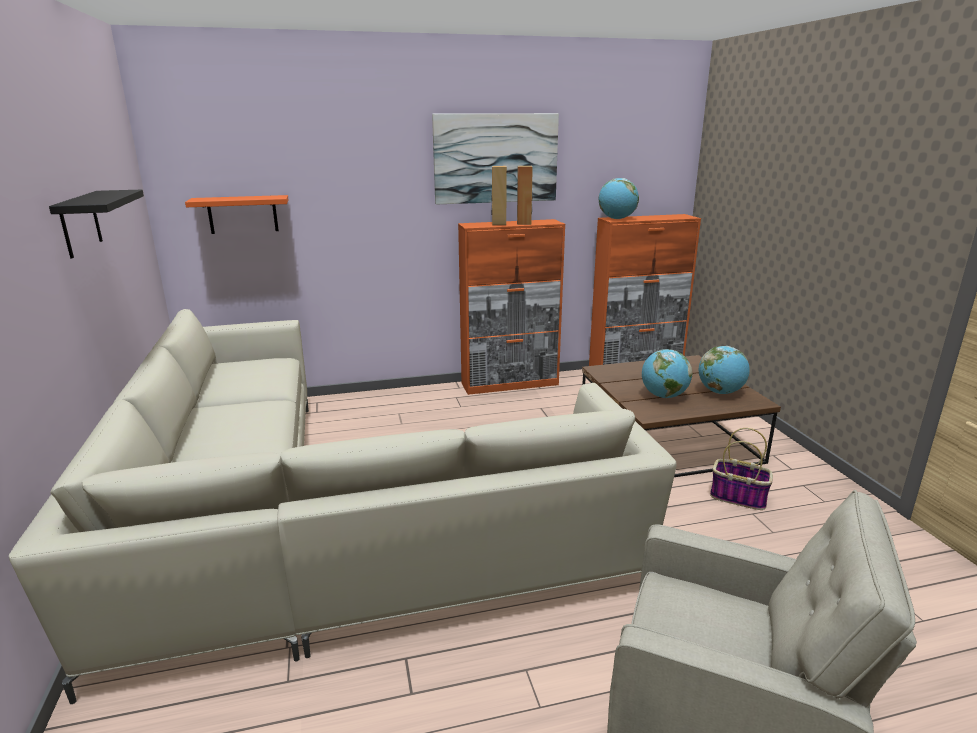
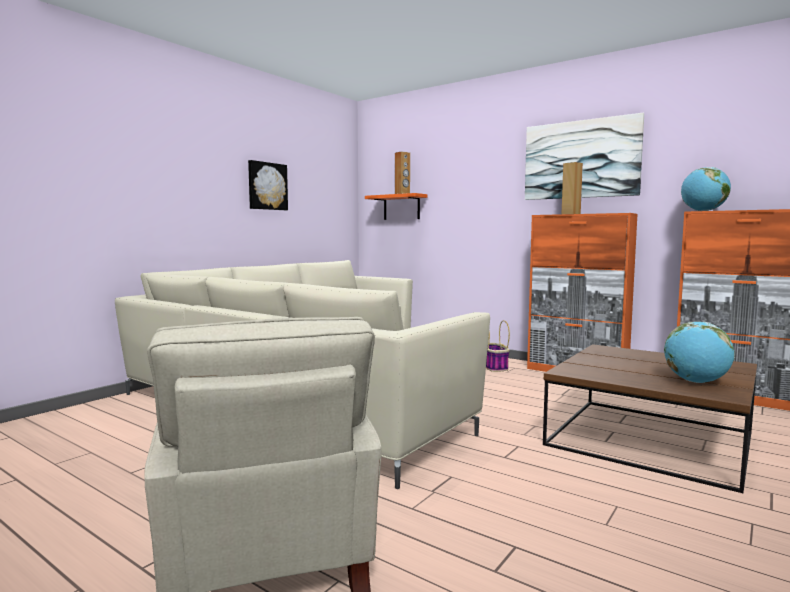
camera: 50 degrees right, 15 degrees down
(80, 223) = (267, 186): black shelf -> picture
(524, 223) = (593, 213): brown speaker -> brown speaker (402, 194)
(663, 396) = (617, 369): globe -> none
(739, 497) = (630, 493): basket -> basket (494, 367)

